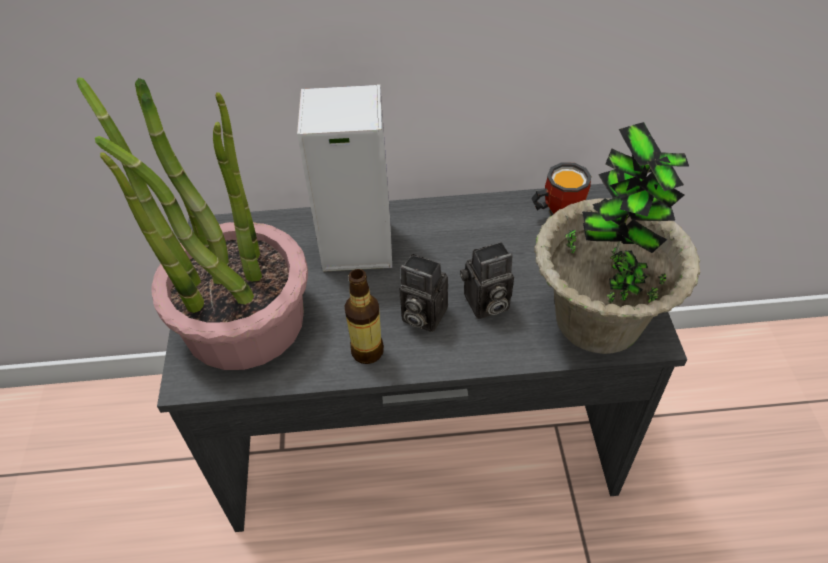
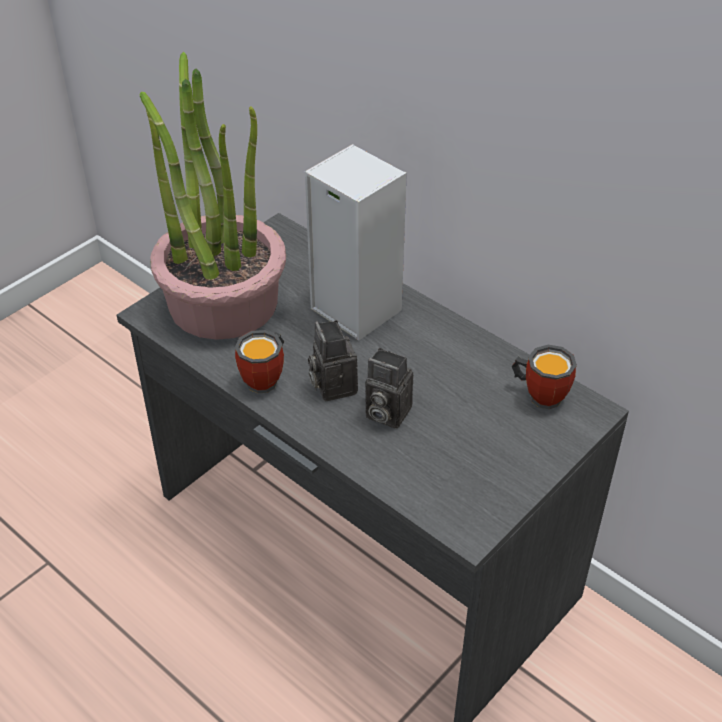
camera: 45 degrees right, 5 degrees down
(367, 351) = (267, 379): bottle -> mug
(598, 319) = (450, 487): potted plant -> none

